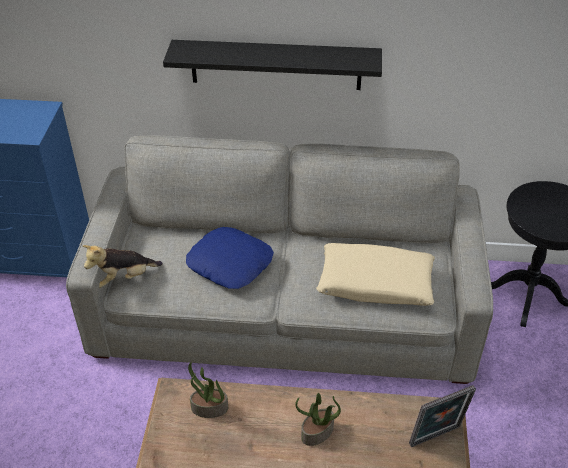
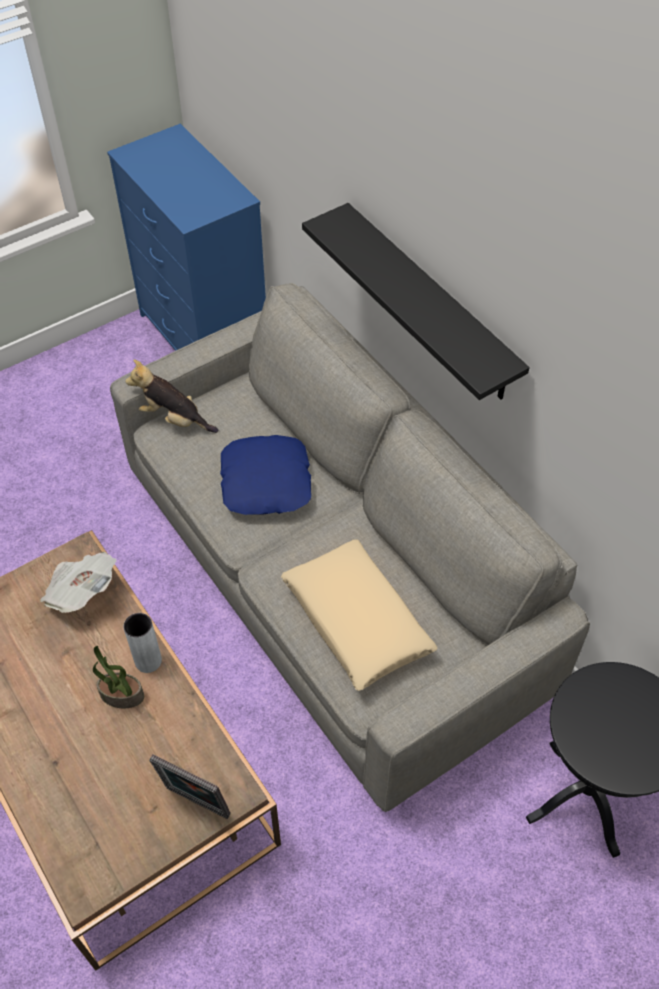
camera: 50 degrees right, 10 degrees up
(209, 408) = (81, 591): potted plant -> newspaper
(303, 402) = (148, 661): none -> grey vase

